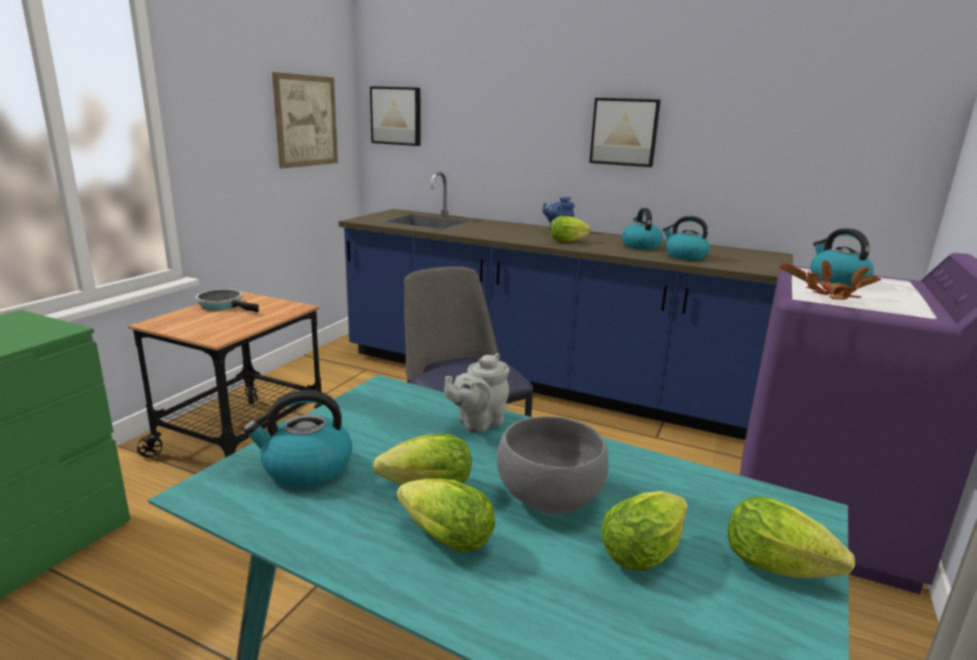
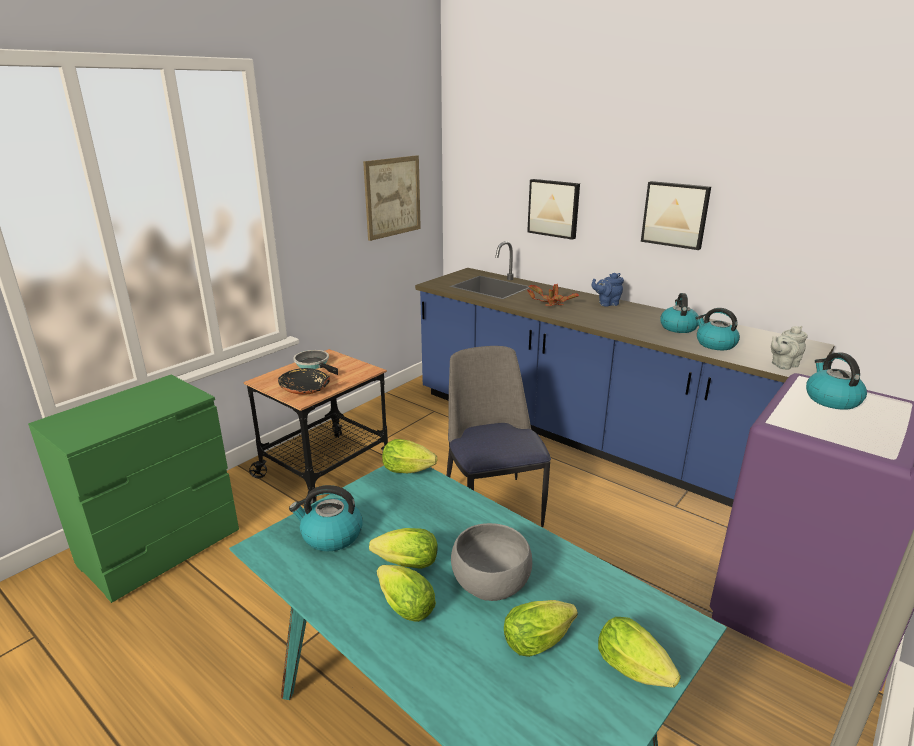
camera: 15 degrees right, 5 degrees up
(218, 328) = (305, 389): none -> black bowl
(397, 116) = (473, 186): picture -> picture (554, 208)
(477, 423) = (463, 510): grey teapot -> grey teapot (783, 365)
(569, 241) = (611, 319): lettuce -> lettuce (410, 471)
(828, 296) = (804, 421): potted plant -> potted plant (551, 303)

